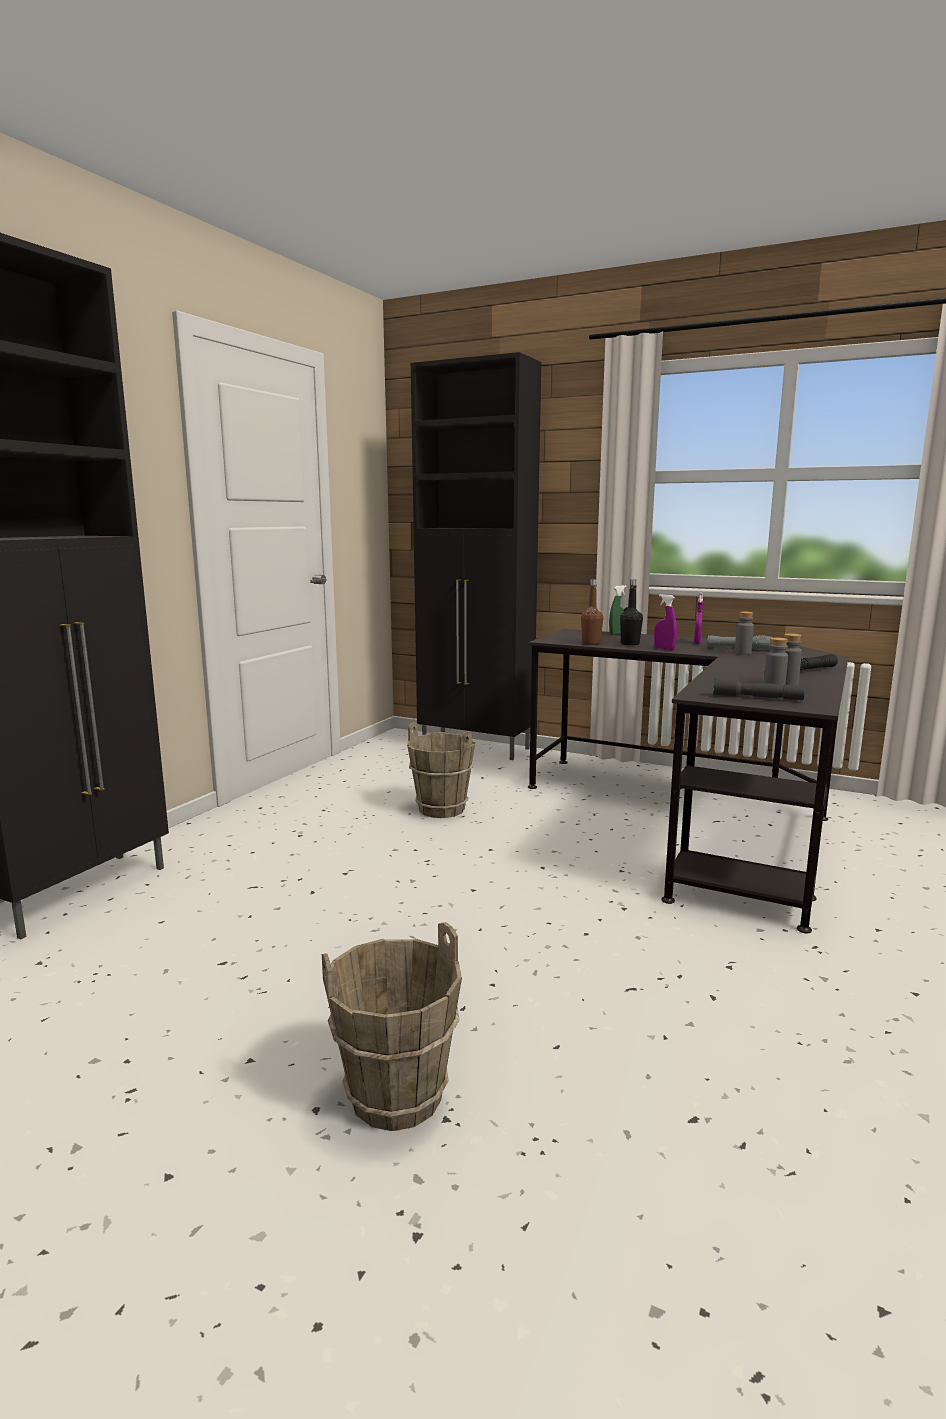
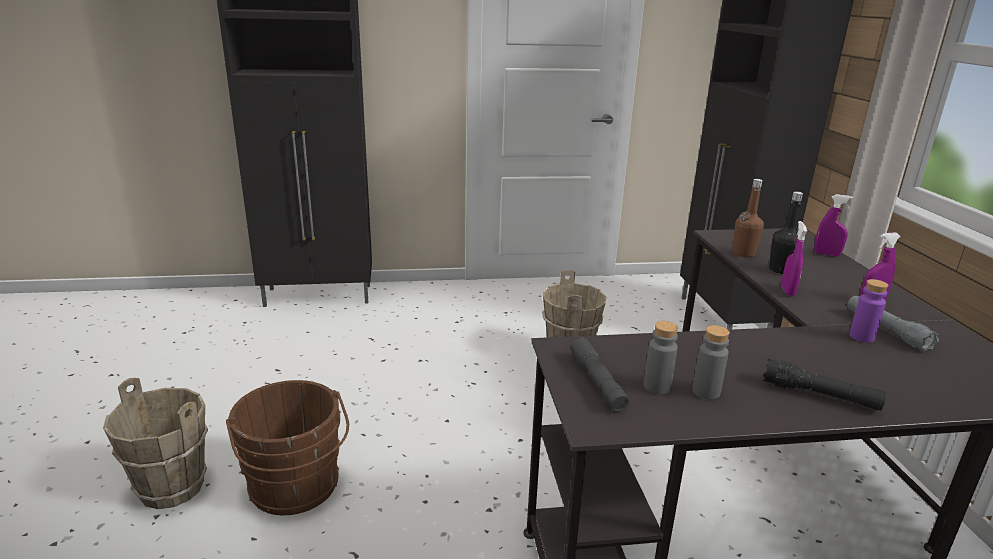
camera: 55 degrees right, 10 degrees up
(496, 1001) = (295, 489): none -> brown bucket
(617, 634) = (827, 254): green spray bottle -> purple spray bottle
(742, 653) = (861, 337): grey bottle -> purple bottle

